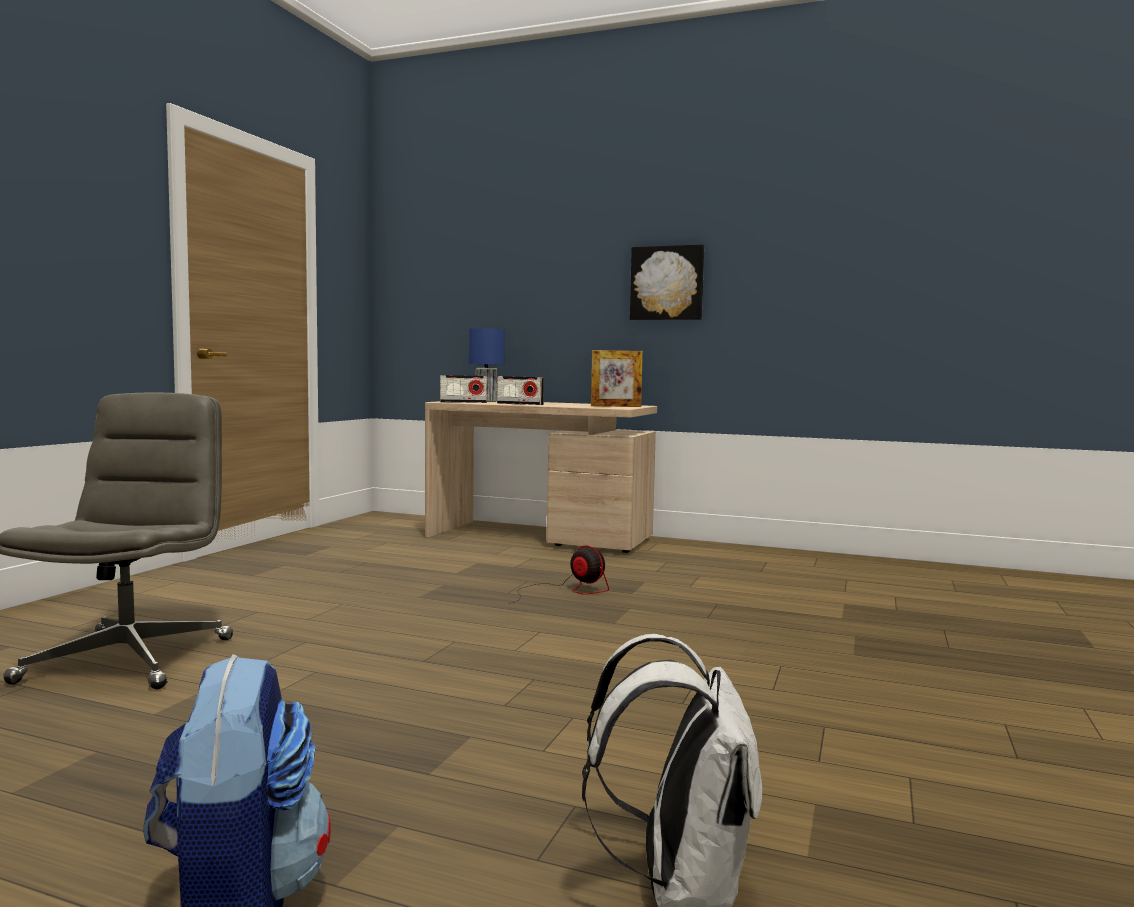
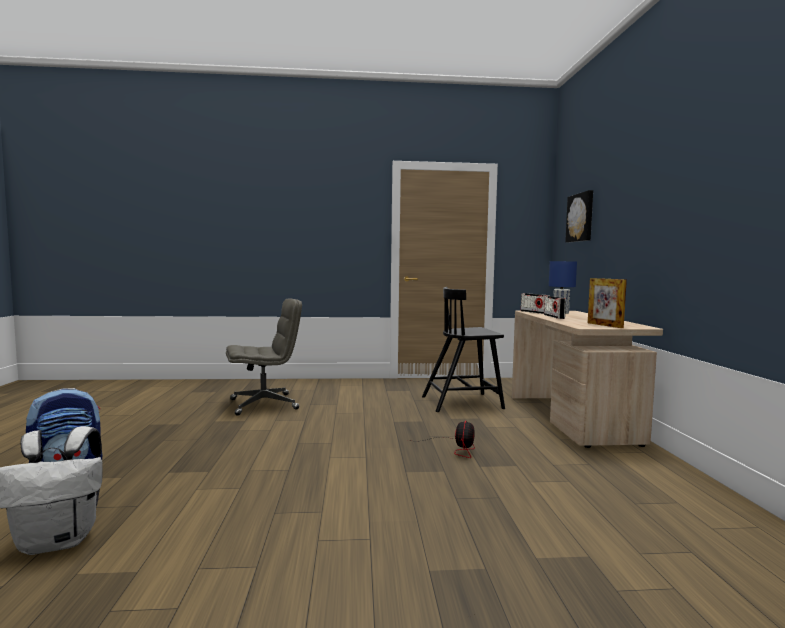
camera: 65 degrees right, 0 degrees up
(402, 556) = (463, 402): none -> black chair
(667, 283) = (682, 215): picture -> picture (581, 217)

